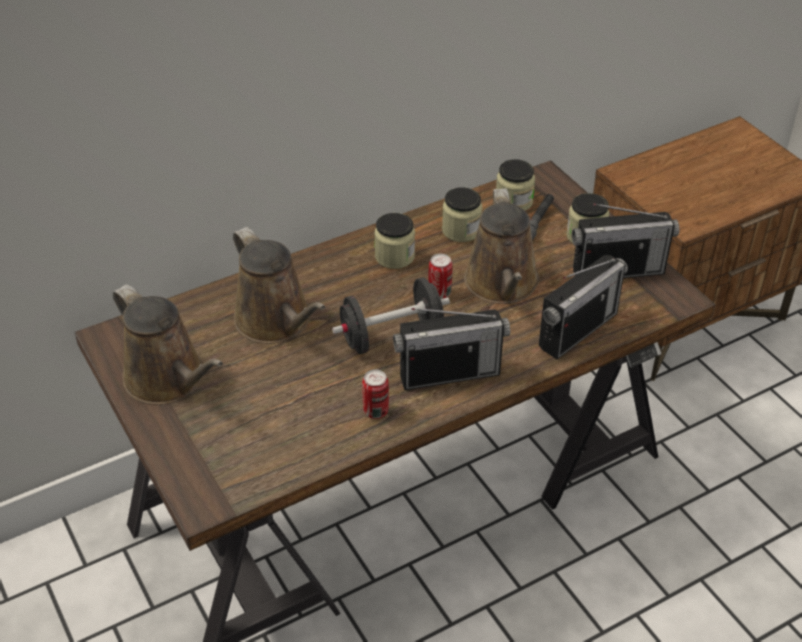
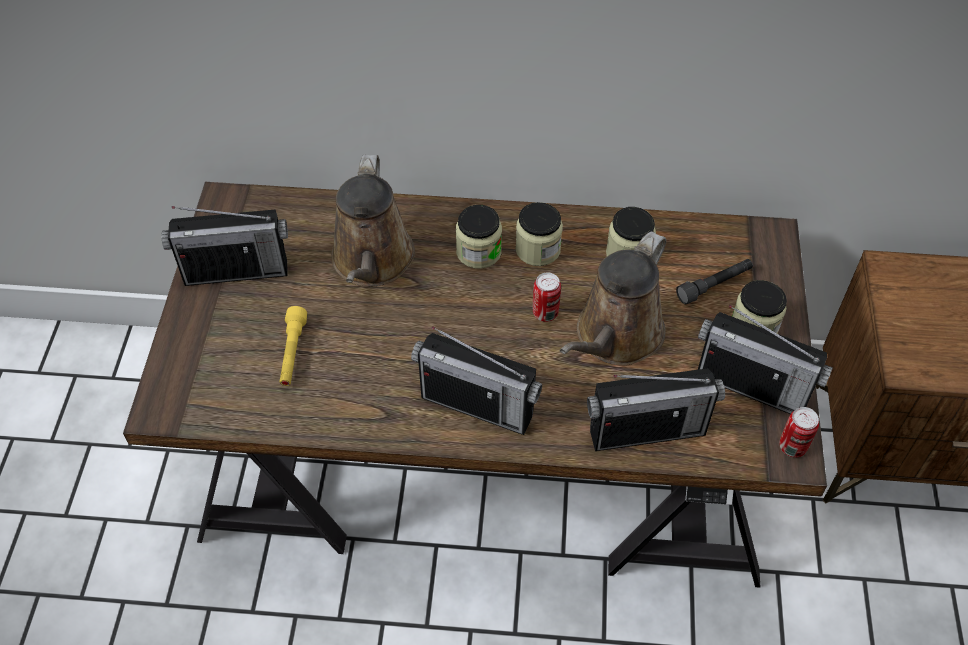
camera: 35 degrees right, 10 degrees up
(169, 380) = (236, 271): brown watering can -> radio
(274, 411) = (292, 353): none -> yellow flashlight
(375, 411) = (377, 405): can -> can (792, 446)
(391, 336) = (460, 334): black dumbbell -> none
(513, 202) = (712, 248): jar -> jar (478, 252)

